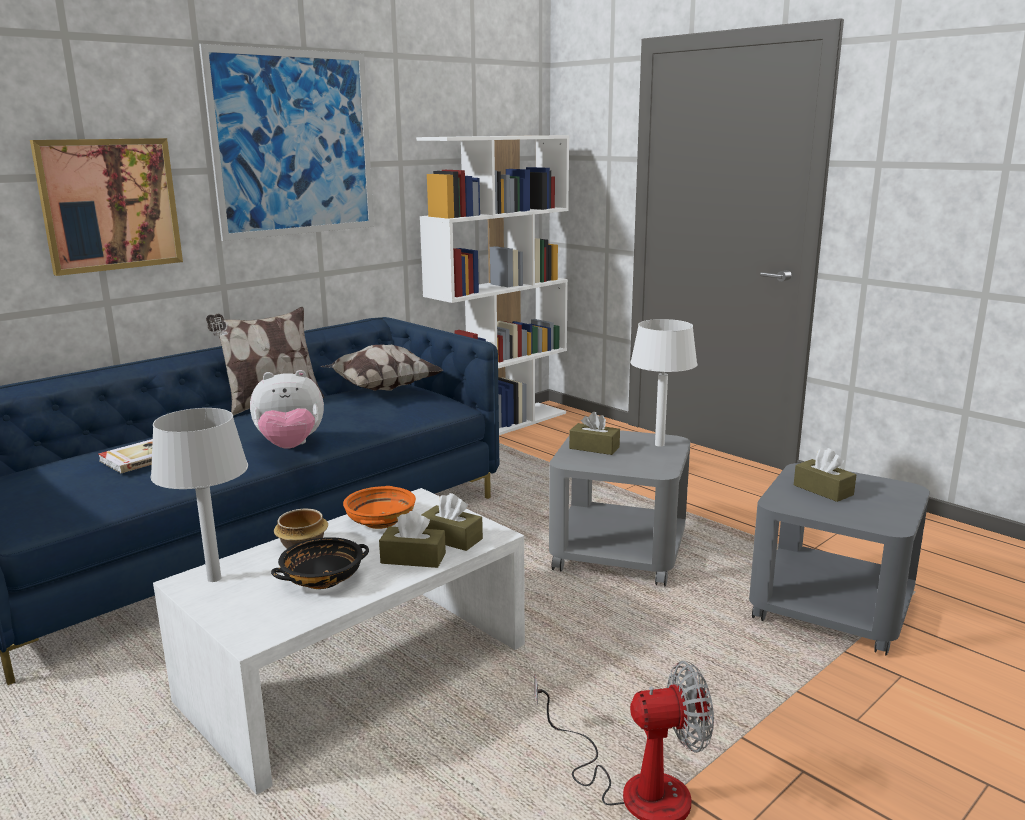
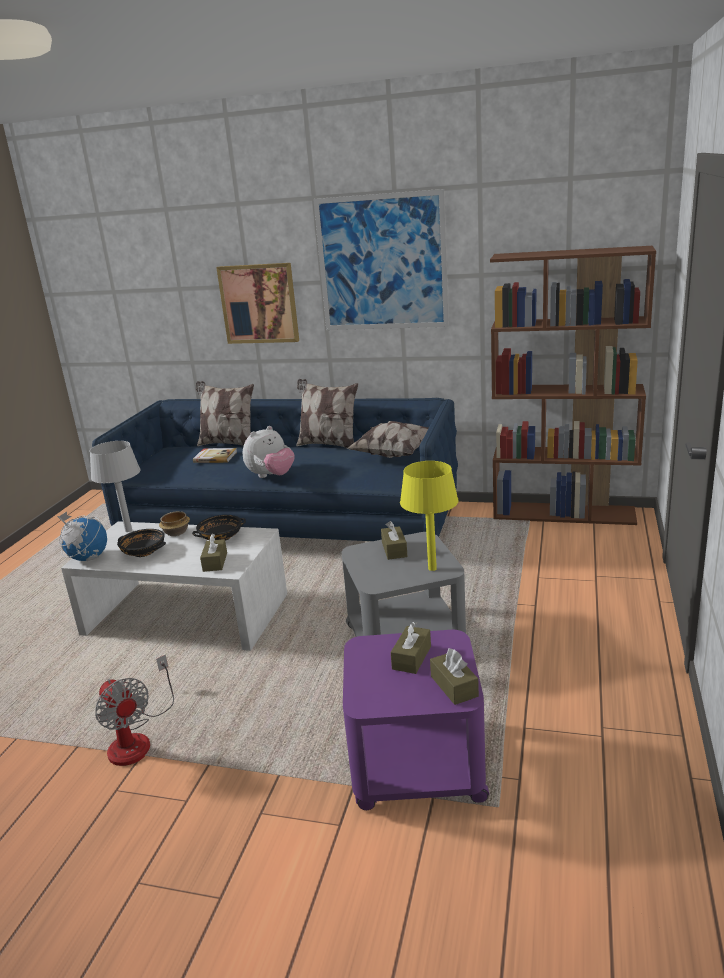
camera: 60 degrees right, 5 degrees up
(105, 444) = (228, 443): none -> pillow
(254, 629) = (87, 558): none -> globe
(290, 447) = (271, 476): plush toy -> plush toy turned 90 degrees counterclockwise
(380, 521) = (221, 537): orange bowl -> black bowl
(413, 558) = (183, 562): brown tissue box -> brown tissue box (454, 686)
(500, 425) = (564, 513): white bookcase -> brown bookcase
(660, 444) = (433, 568): white table lamp -> yellow table lamp
(830, 609) = (415, 763): grey side table -> purple side table

